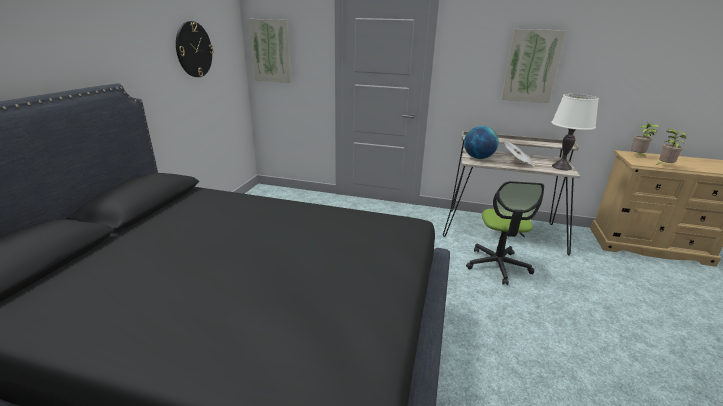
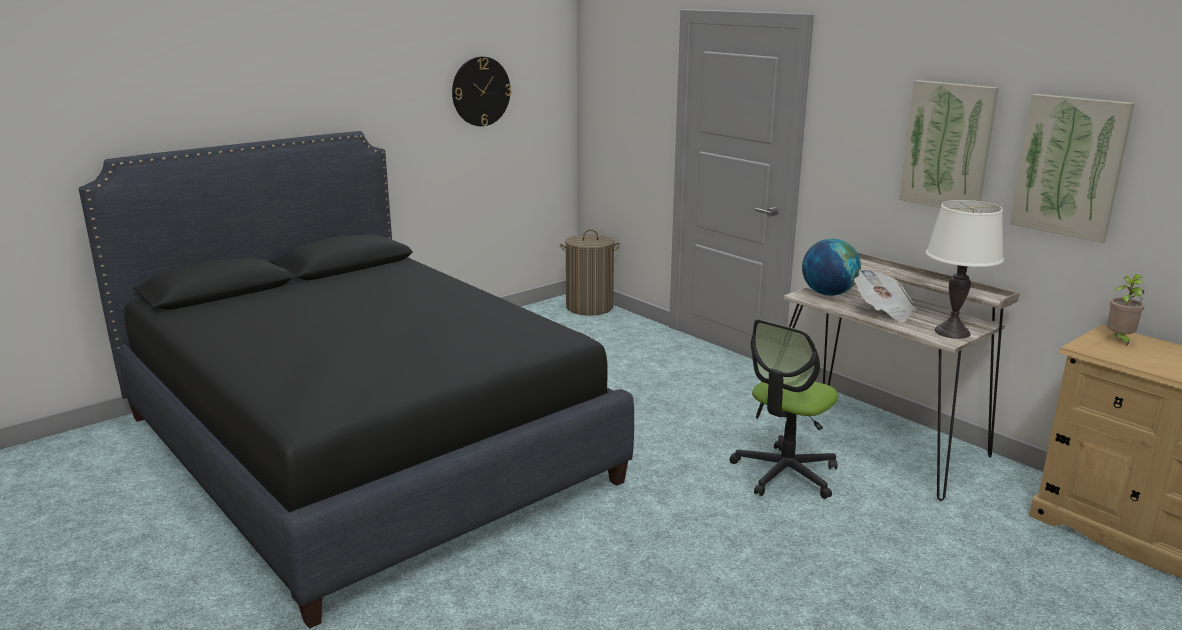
camera: 35 degrees right, 5 degrees down
(271, 51) = (605, 93): picture -> picture (1070, 166)
(277, 192) = (589, 307): none -> laundry basket
(663, 166) = (1128, 362): potted plant -> none

